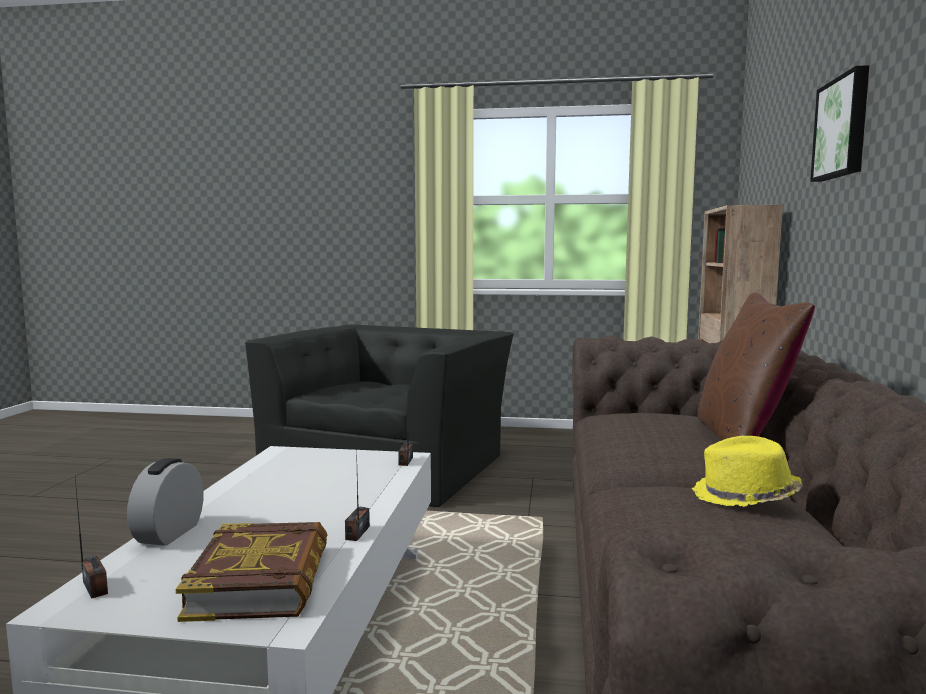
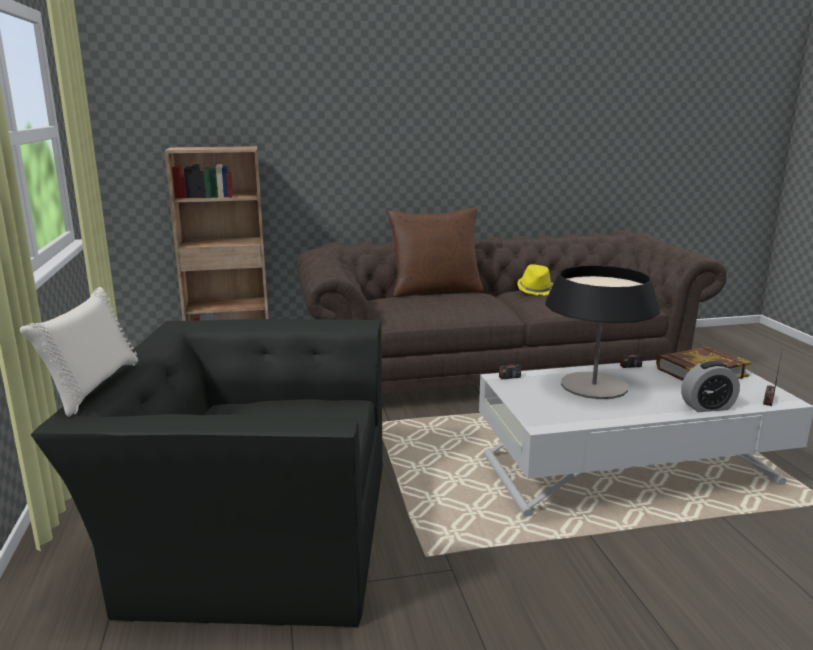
camera: 110 degrees left, 10 degrees up
(327, 492) = (594, 385): none -> table lamp
(392, 326) = (92, 387): none -> white pillow
(843, 128) = (347, 103): picture -> none

